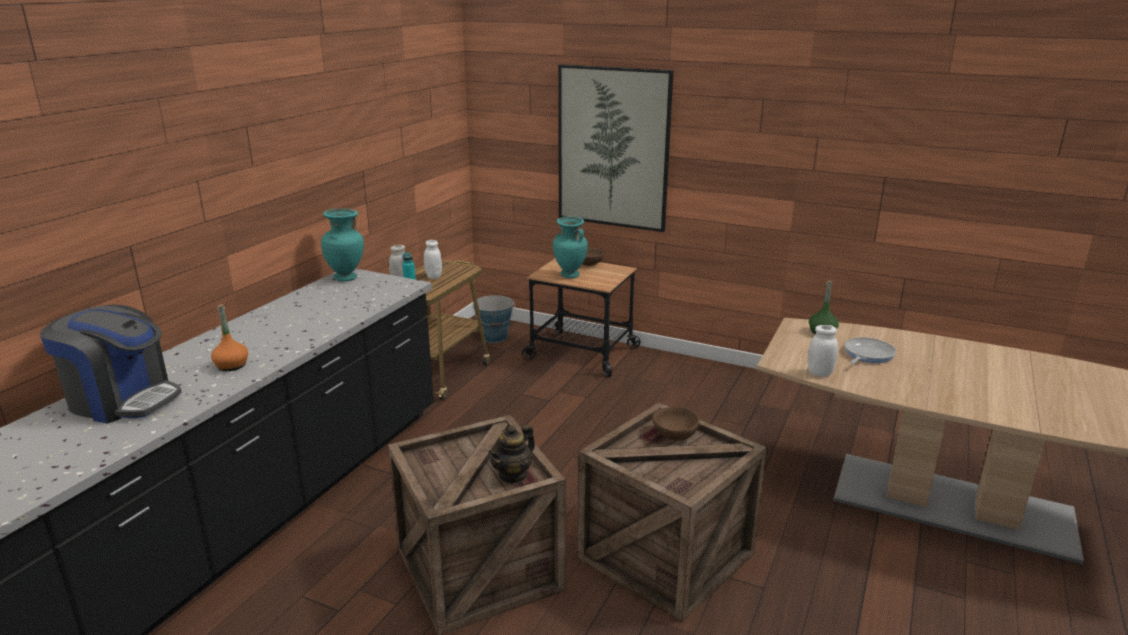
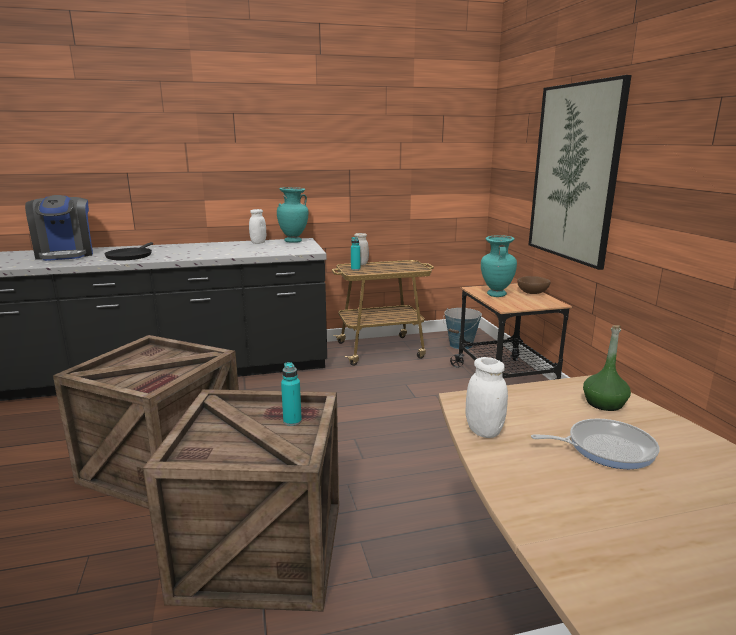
camera: 50 degrees right, 5 degrees down
(231, 365) = (130, 256): orange bottle -> black frying pan
(433, 276) = (388, 267): white jar -> white jar (258, 242)
(513, 475) = (149, 383): teapot -> none
(674, 435) = (292, 421): brown bowl -> turquoise bottle

